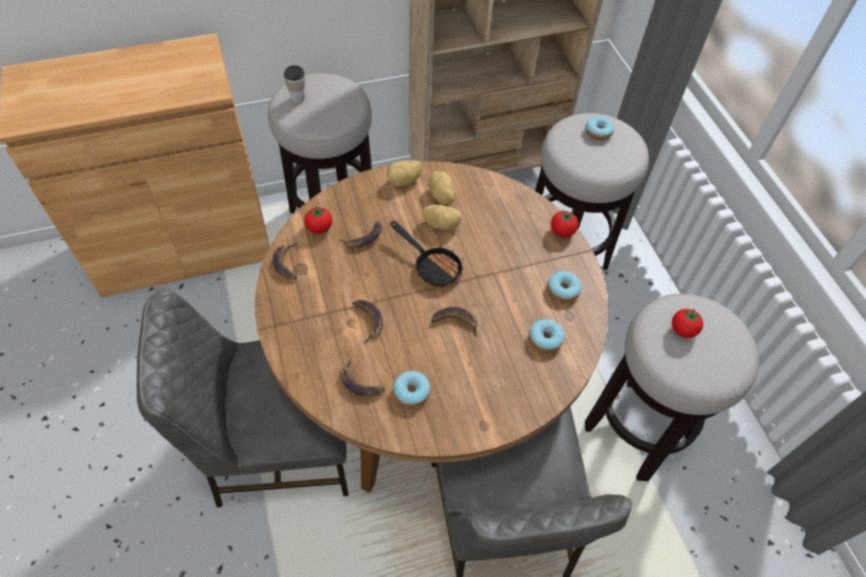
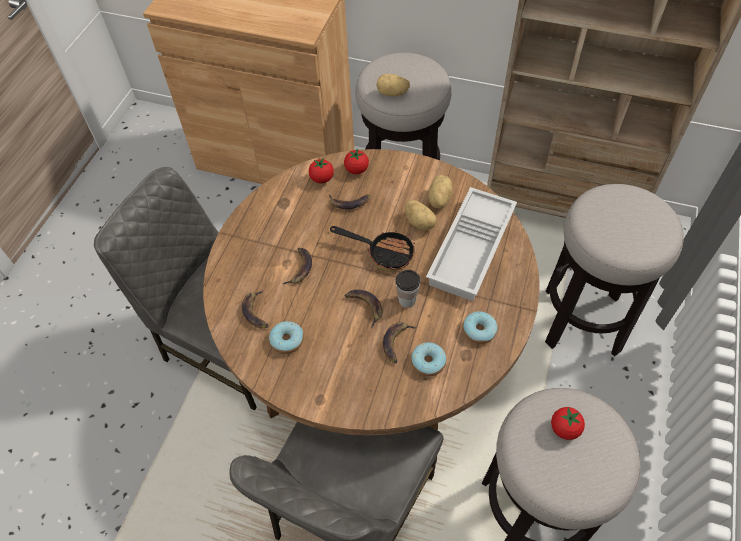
camera: 40 degrees right, 0 degrees up
(287, 264) = (277, 194): banana -> banana (397, 343)
(298, 98) = (388, 69): cup -> cup (407, 300)
(404, 181) = (418, 173): potato -> potato (392, 93)
(432, 266) = (383, 253): frying pan -> frying pan turned 60 degrees counterclockwise
(504, 225) = (472, 249): none -> white tray
(562, 231) = (521, 281): tomato -> tomato (356, 170)
(598, 132) = (636, 210): donut -> none

